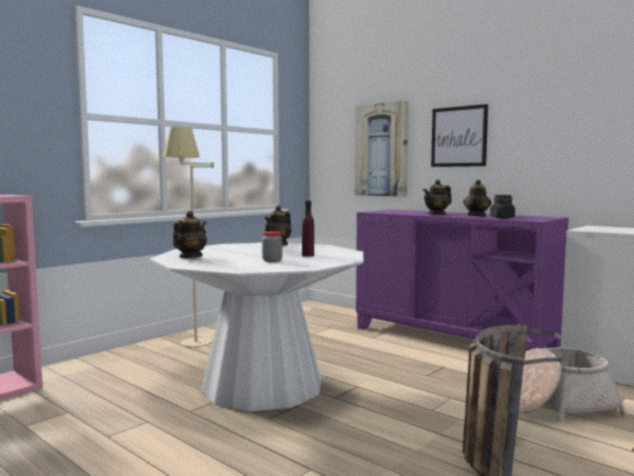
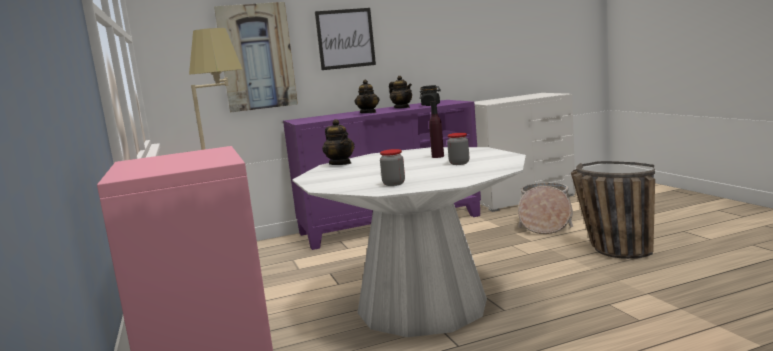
camera: 60 degrees left, 5 degrees up
(190, 257) = (394, 184): teapot -> jar

